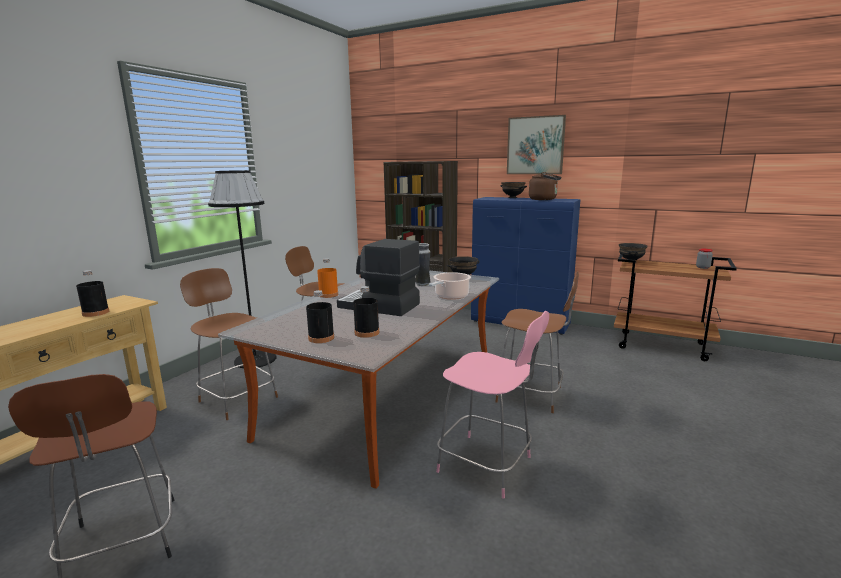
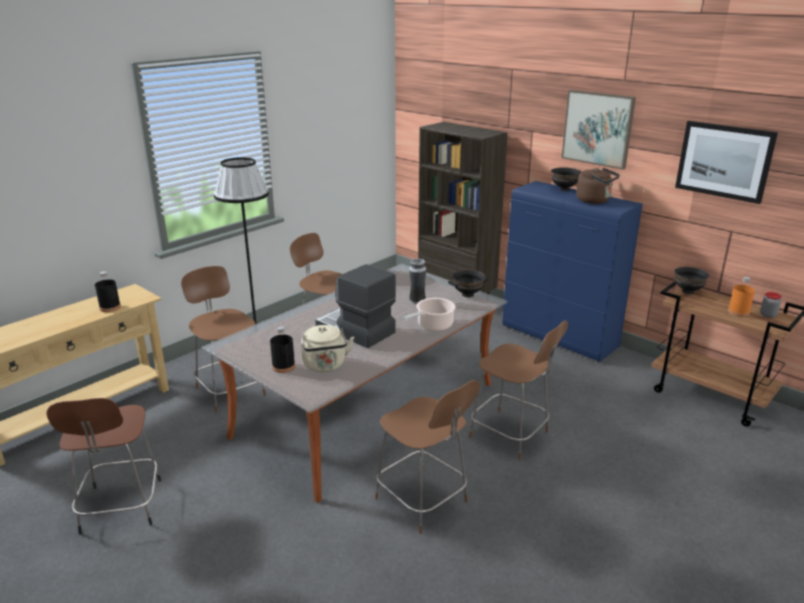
camera: 15 degrees right, 10 degrees up
(328, 295) = (316, 305): orange bottle -> orange bottle (738, 312)
(367, 333) = (325, 366): black bottle -> beige kettle
(488, 465) = (423, 501): pink chair -> brown chair
(645, 153) = (724, 161): none -> picture

